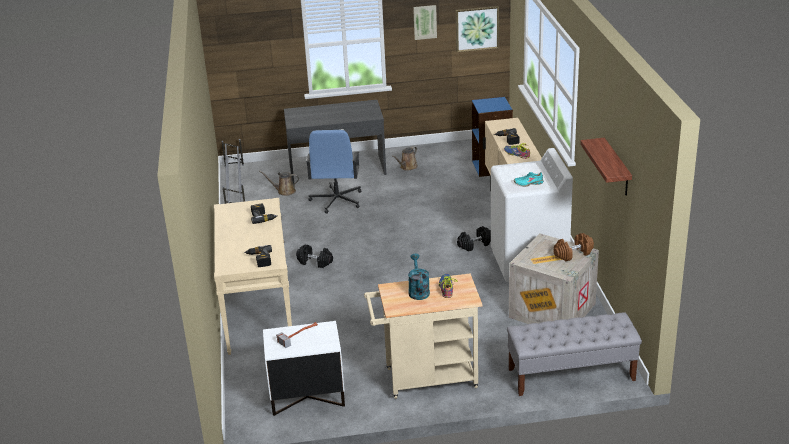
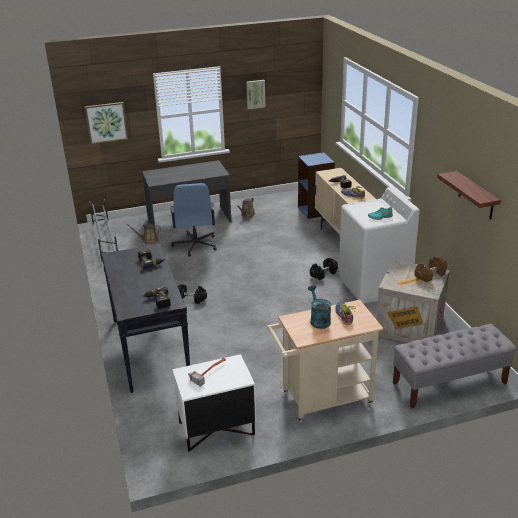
camera: 10 degrees left, 0 degrees up
(258, 311) = (149, 348): beige console table -> black console table
(477, 28) = (296, 99): picture -> picture (106, 122)

